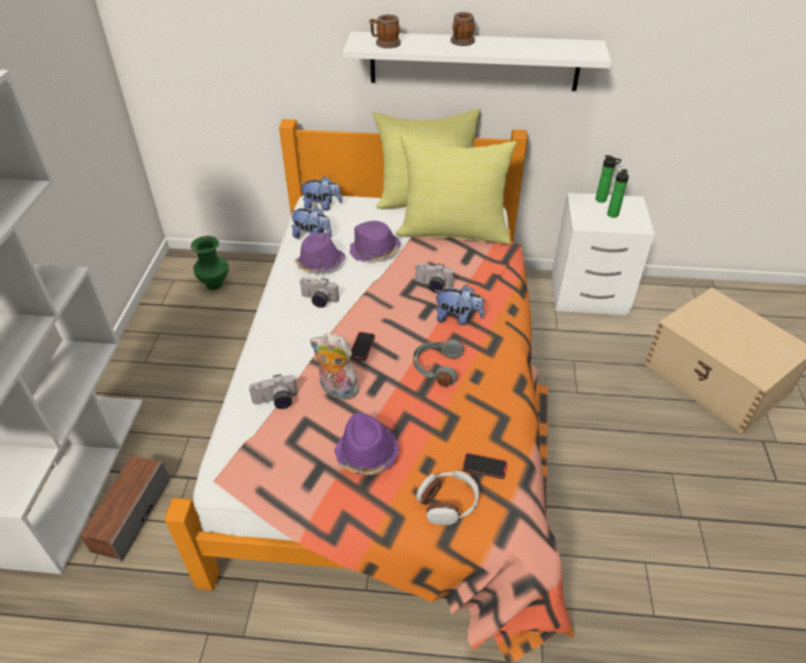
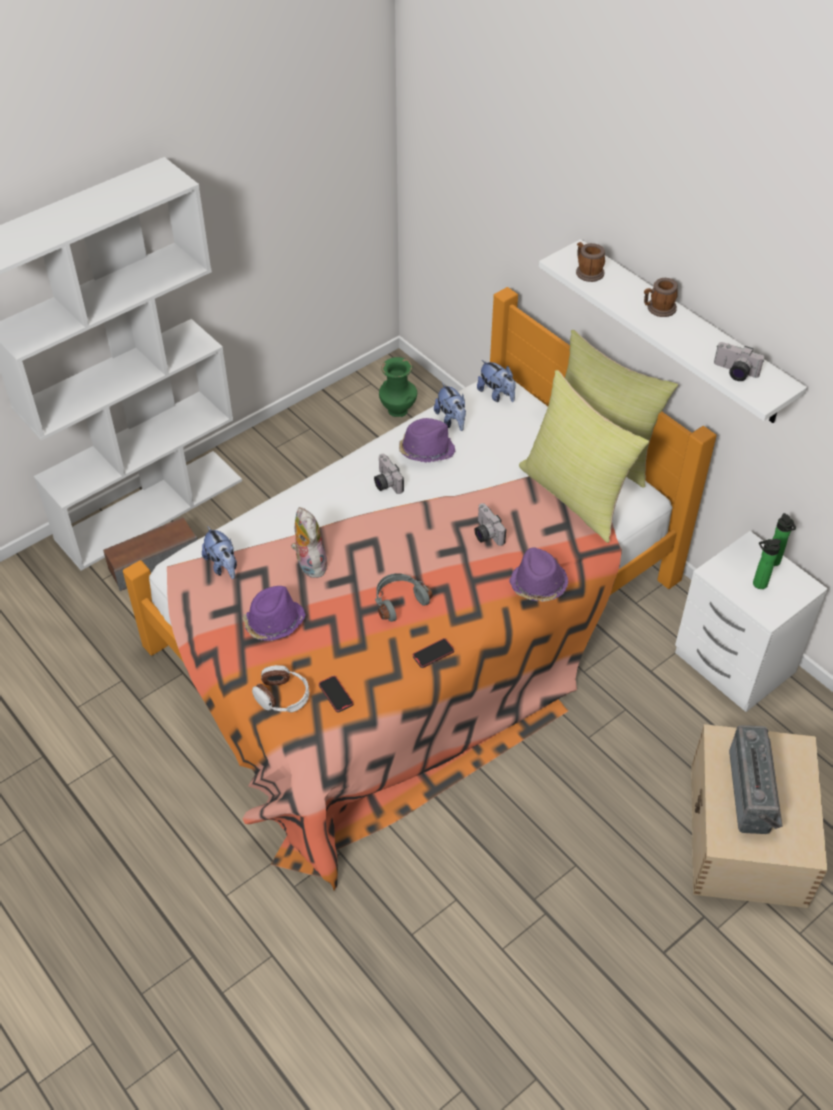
camera: 45 degrees right, 5 degrees up
(276, 402) = (260, 541): camera -> camera (734, 372)
(362, 347) = (364, 544): phone -> phone (433, 654)
(374, 251) = (484, 469): purple hat -> purple hat (538, 584)
(458, 318) = (467, 575): plush toy -> plush toy (223, 566)
(732, 337) = (754, 792): none -> radio

